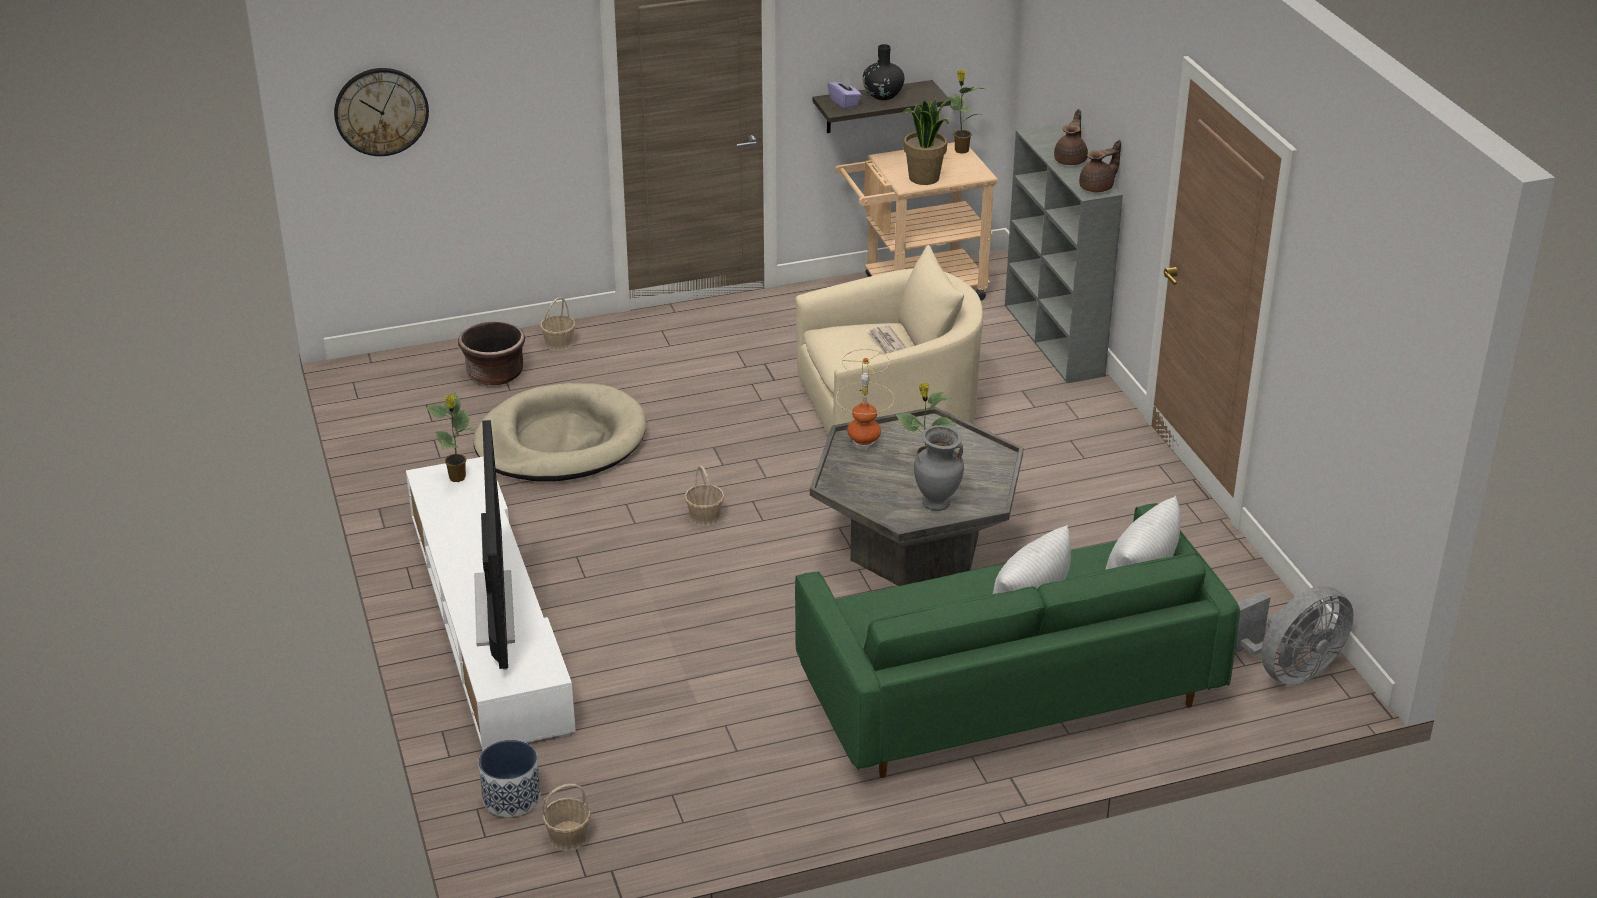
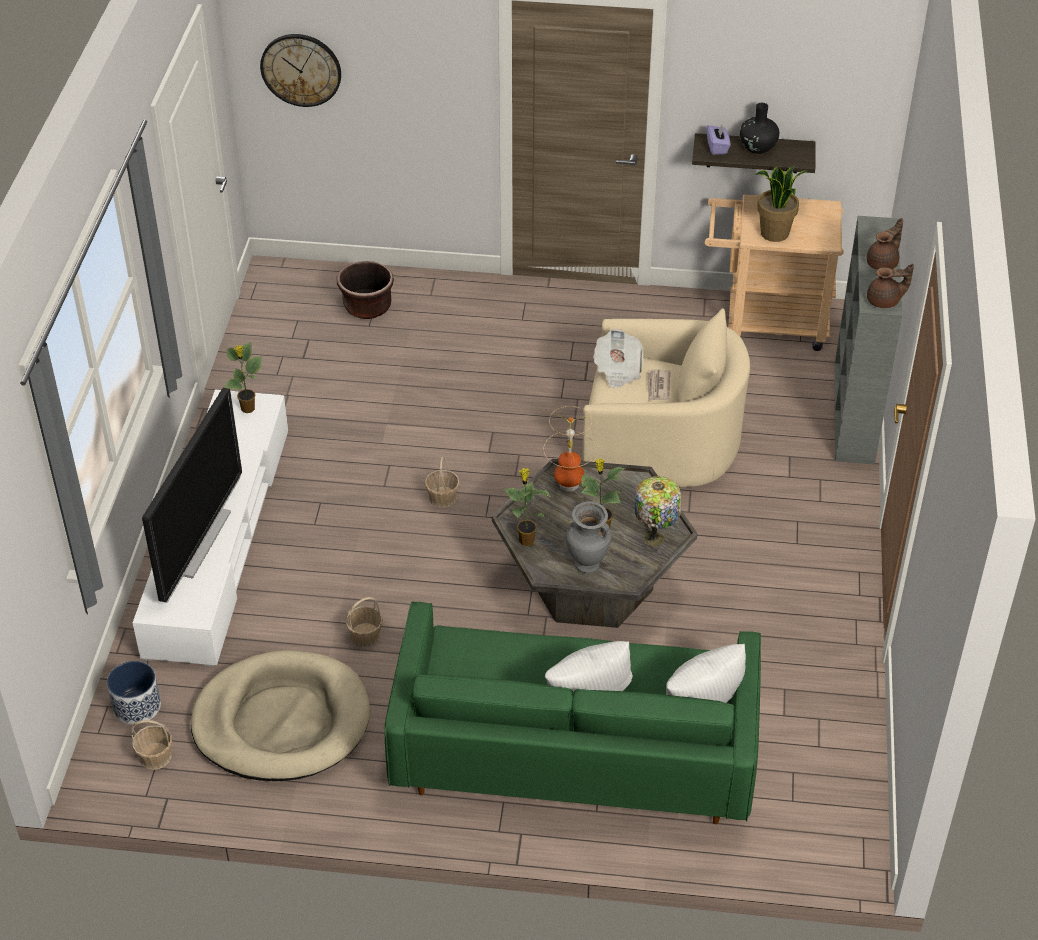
camera: 25 degrees right, 10 degrees up
(559, 343) = (435, 291): basket -> basket (365, 636)
(561, 441) = (377, 388): beige dog bed -> beige dog bed (282, 721)
(836, 339) = (618, 370): none -> newspaper
(960, 150) = (829, 211): potted plant -> potted plant (526, 539)
(984, 463) = (655, 537): none -> table lamp
(1287, 671) = (826, 820): grey fan -> none

